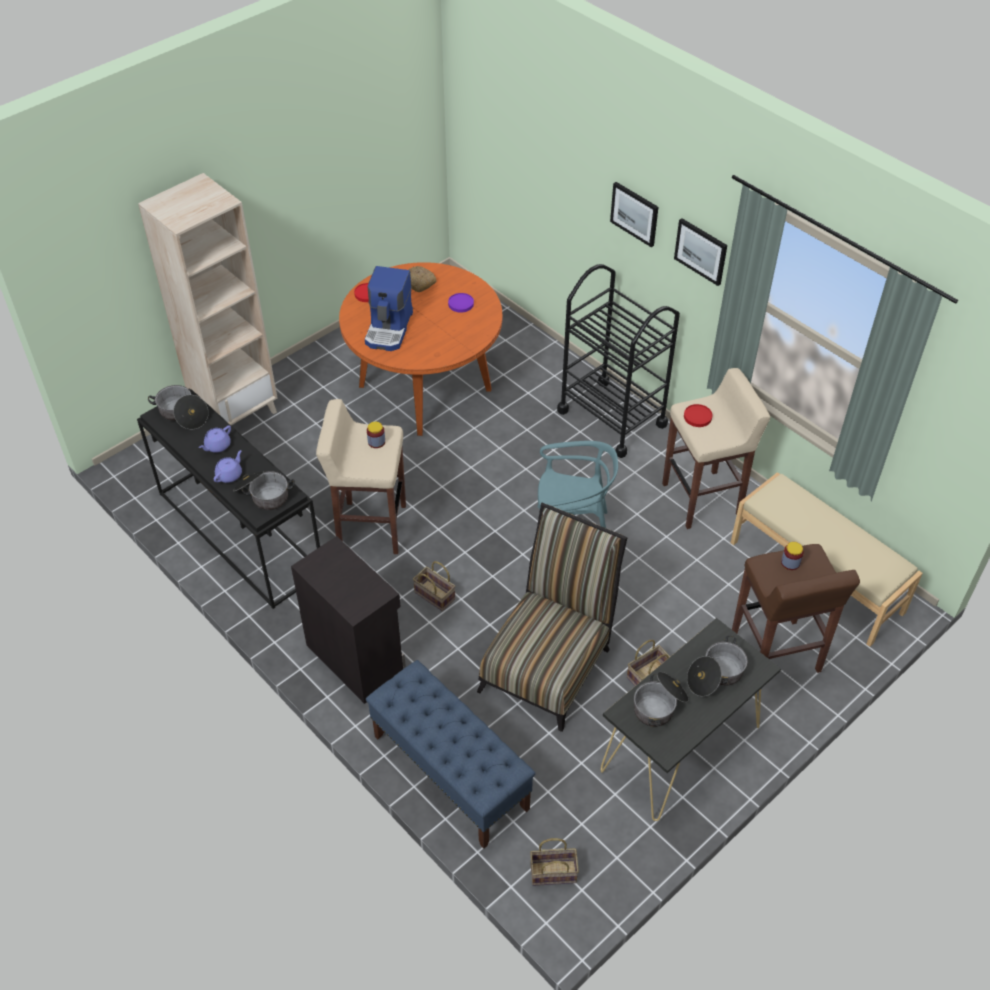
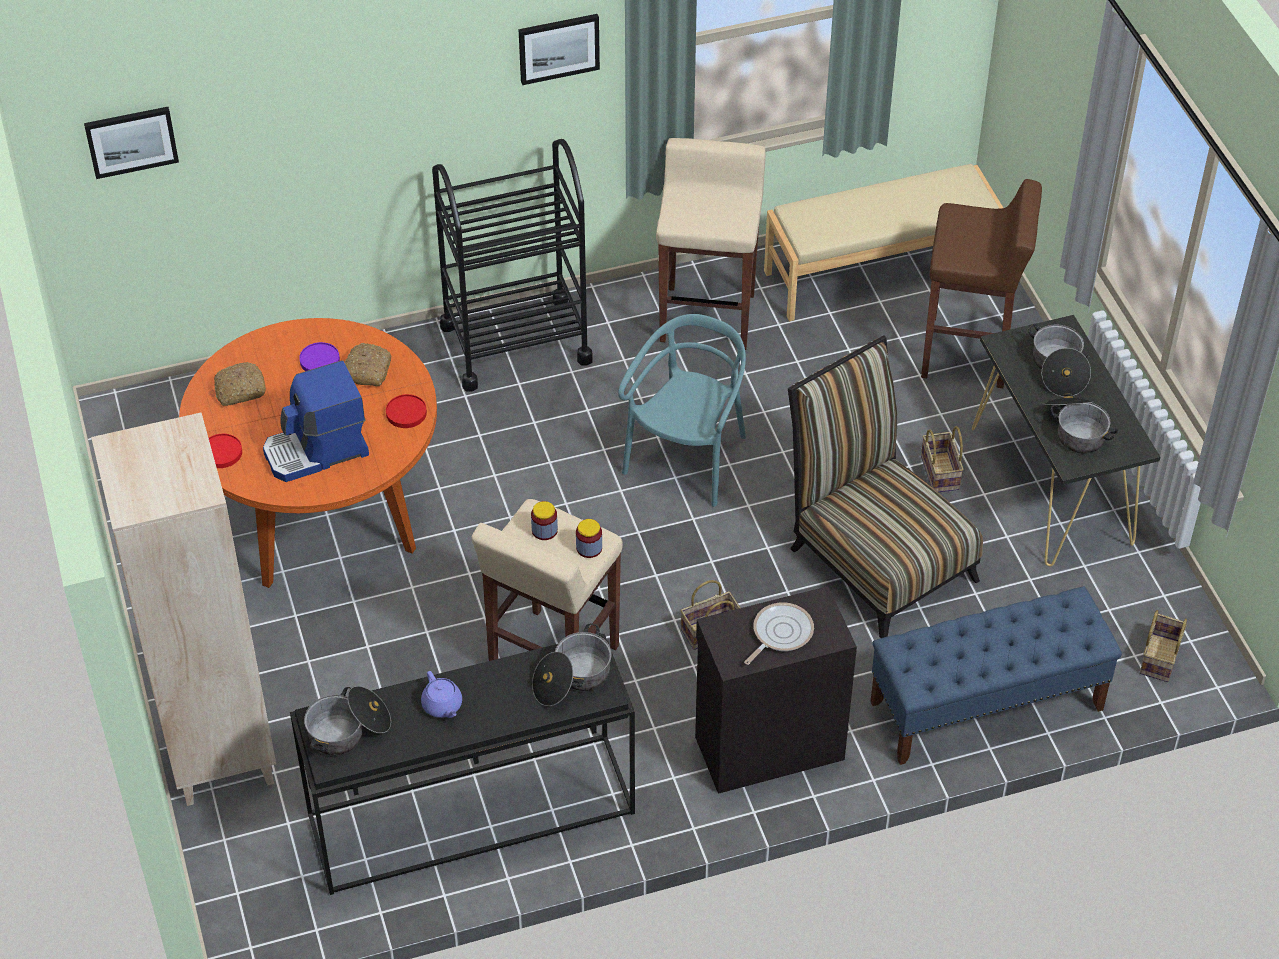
camera: 65 degrees left, 0 degrees up
(229, 475) = (509, 706): purple teapot -> none
(344, 581) = (780, 633): none -> frying pan
(389, 329) = (317, 451): coffee machine -> coffee machine turned 120 degrees clockwise
(466, 325) = (367, 370): none -> bread
(635, 213) = (438, 75): picture -> picture (131, 141)
(698, 417) = (694, 217): red plate -> red plate (406, 413)
(790, 562) = (959, 235): jar -> jar (589, 548)

